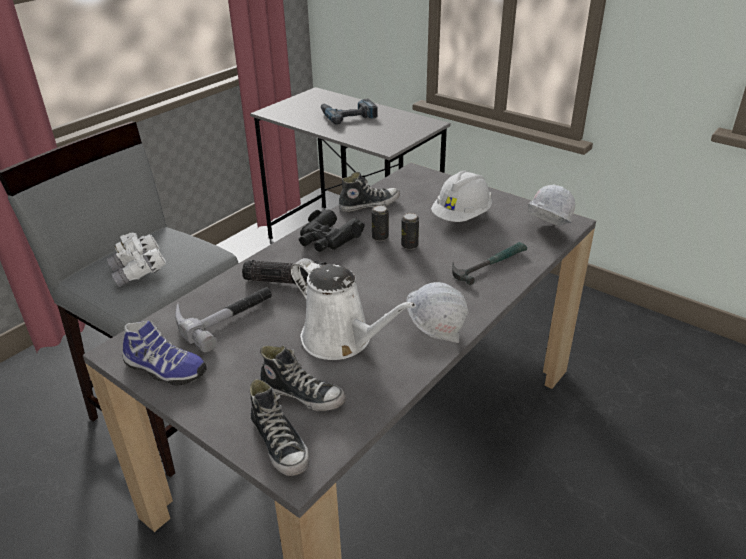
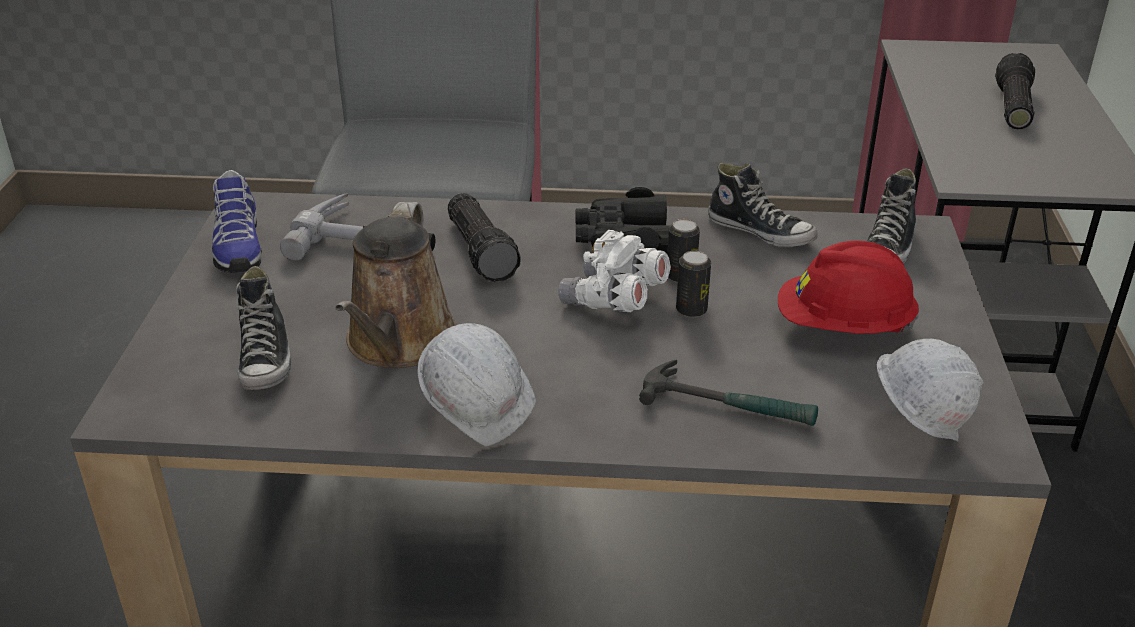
camera: 55 degrees right, 0 degrees up
(139, 272) = (402, 150): white binoculars -> white binoculars (614, 300)
(280, 444) = (166, 380): shoe -> shoe (889, 248)
(341, 340) = (399, 343): white watering can -> brown watering can
(348, 116) = (1011, 106): power drill -> flashlight
(461, 217) = (843, 327): white hard hat -> red hard hat

